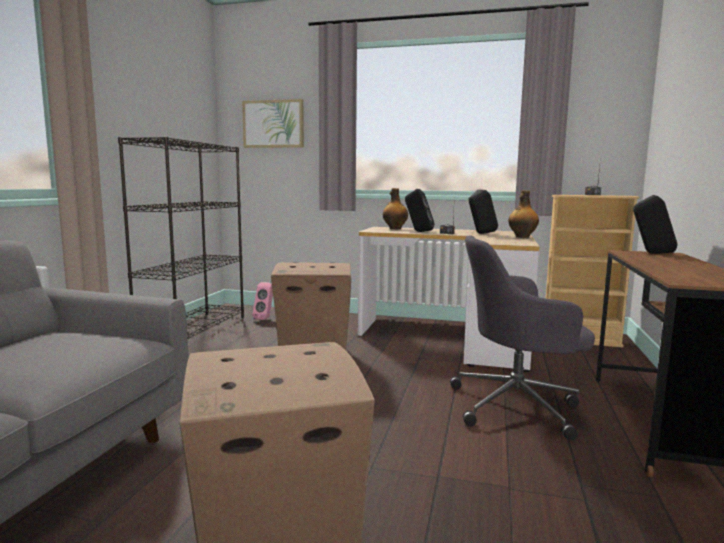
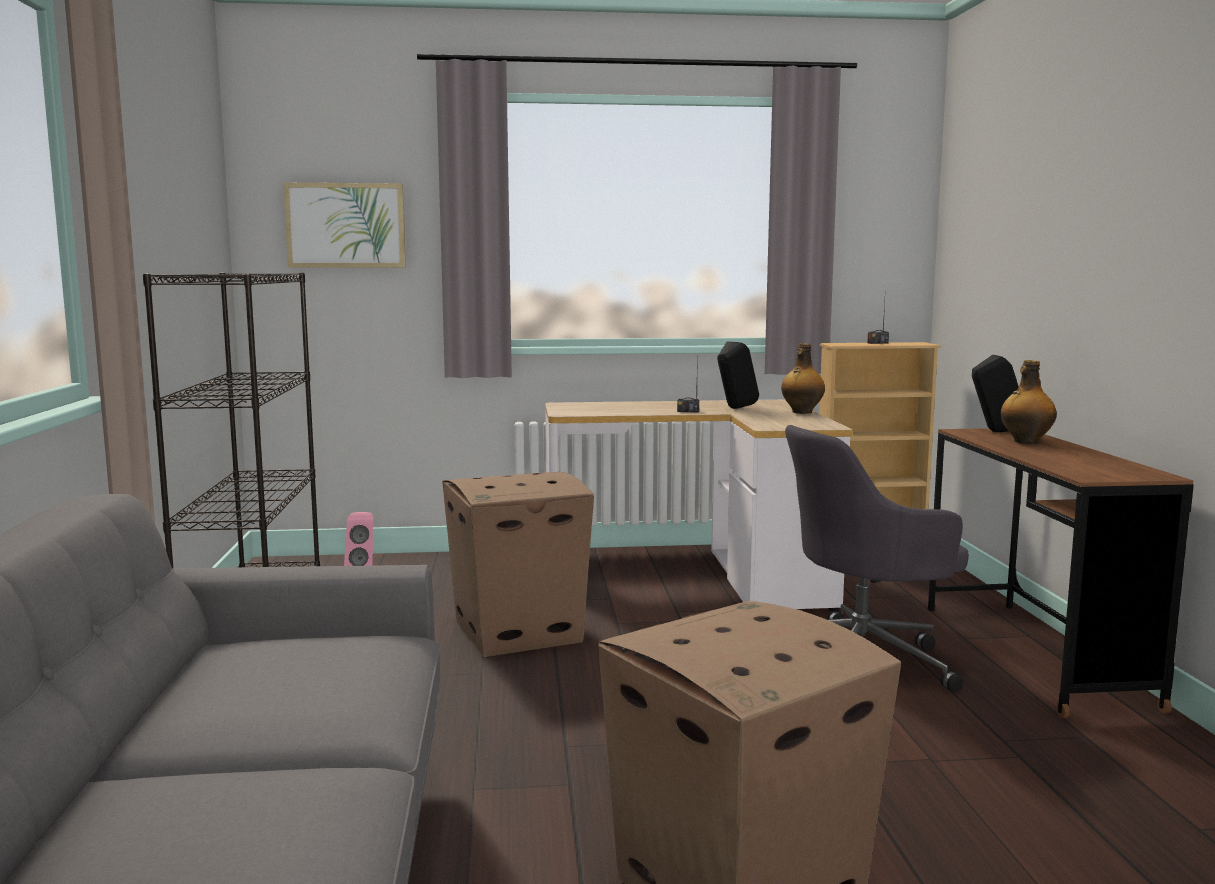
camera: 20 degrees left, 0 degrees up
(394, 228) = (591, 405): bottle -> bottle (1025, 442)
(418, 231) = (640, 410): black speaker -> none

